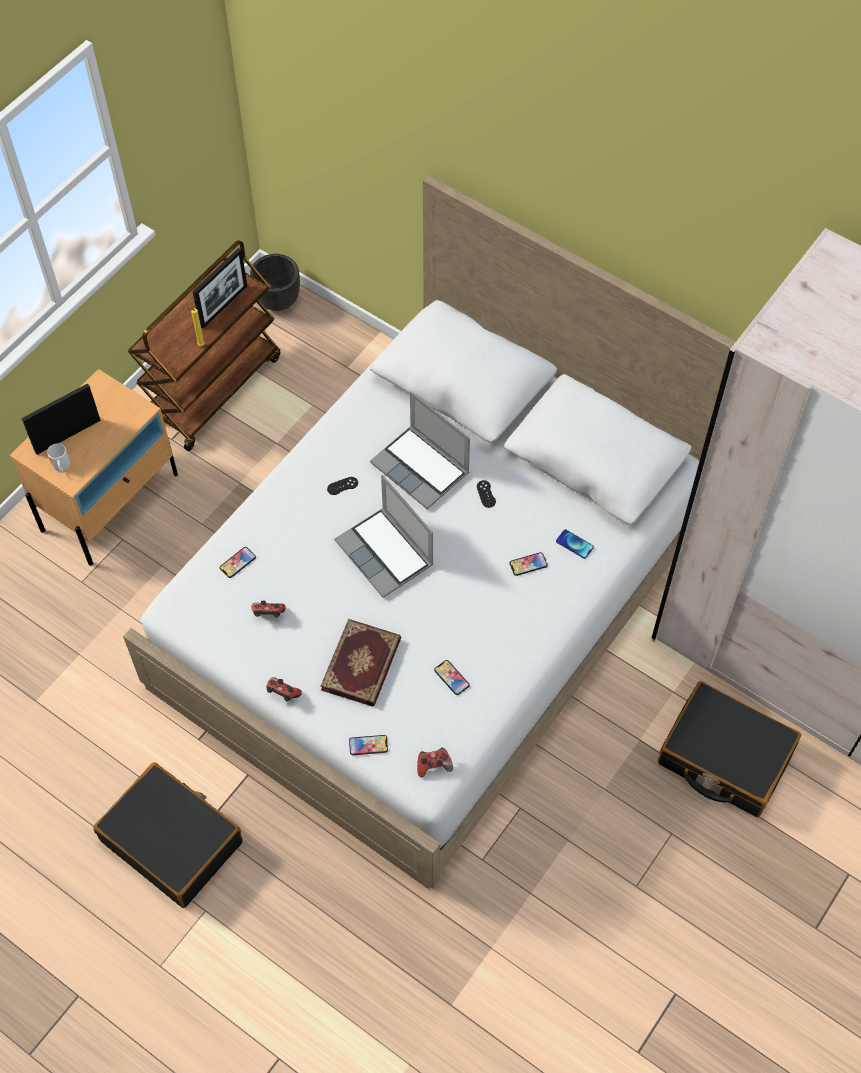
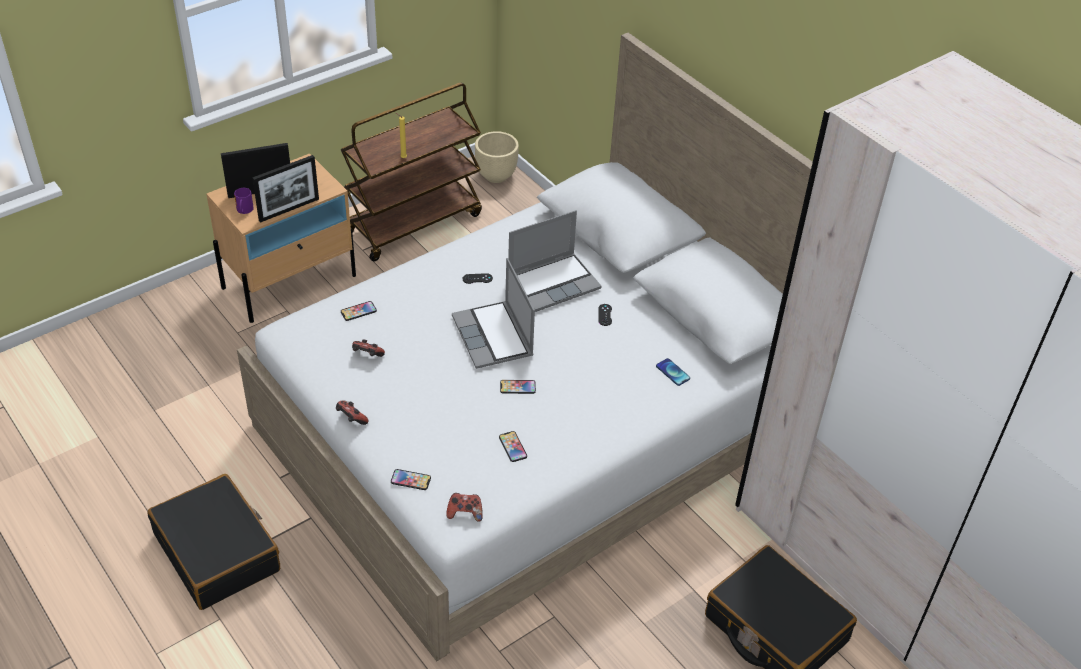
camera: 15 degrees right, 15 degrees down
(61, 466) = (244, 211): white mug -> purple mug
(223, 306) = (435, 137): picture frame -> picture frame (289, 209)
(278, 300) = (496, 176): black planter -> beige planter
(362, 665) = (434, 415): book -> none
(421, 468) = (554, 282): laptop -> laptop turned 90 degrees counterclockwise
(528, 564) = (622, 377): phone -> phone (517, 387)

